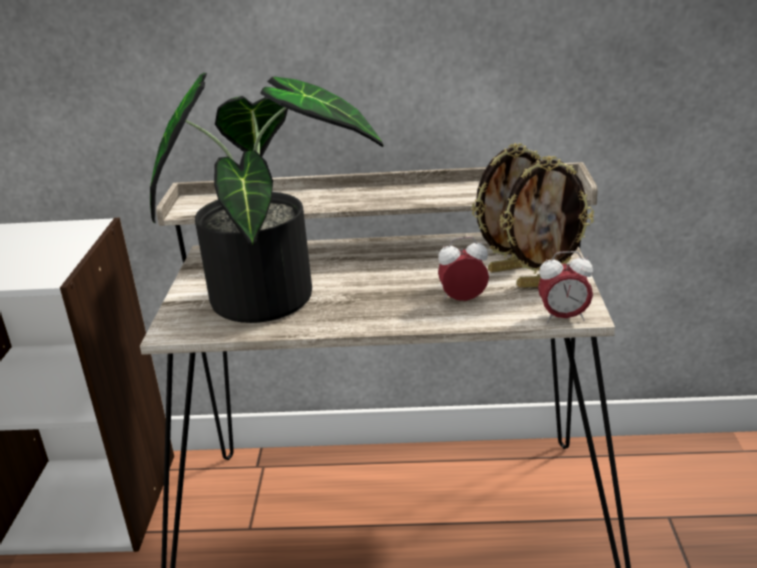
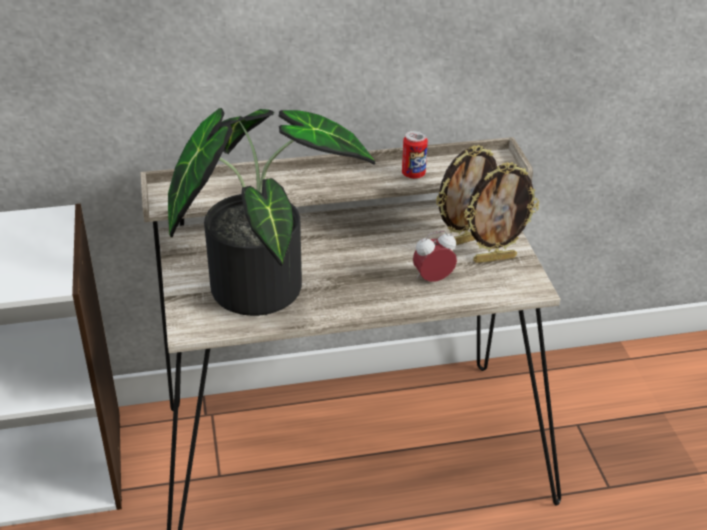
camera: 15 degrees left, 10 degrees up
(460, 193) = (413, 174): none -> can
(563, 318) = (519, 292): alarm clock -> none

